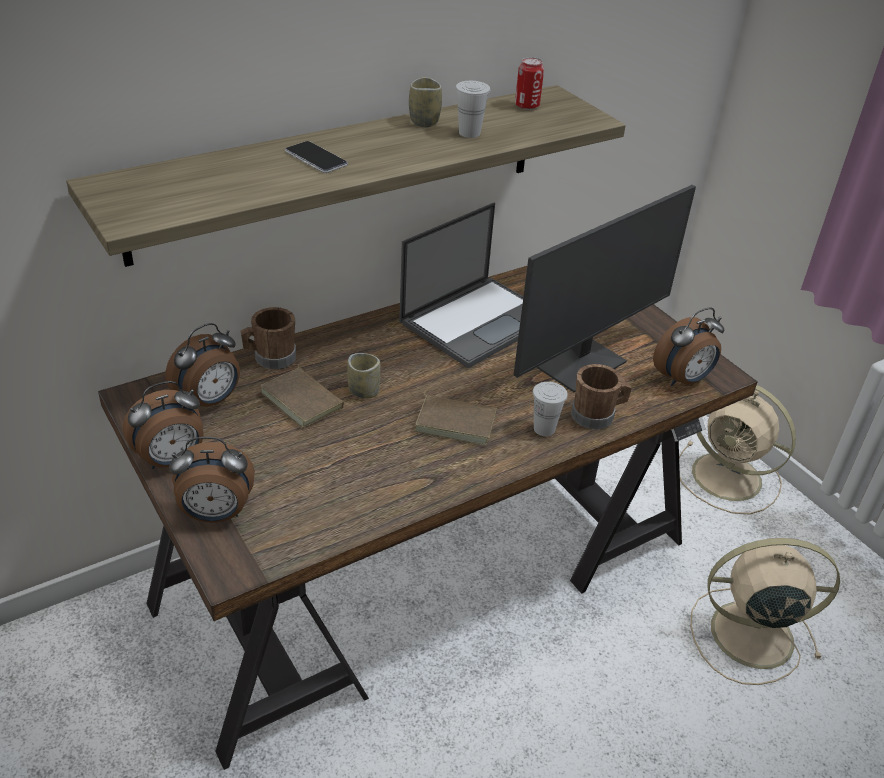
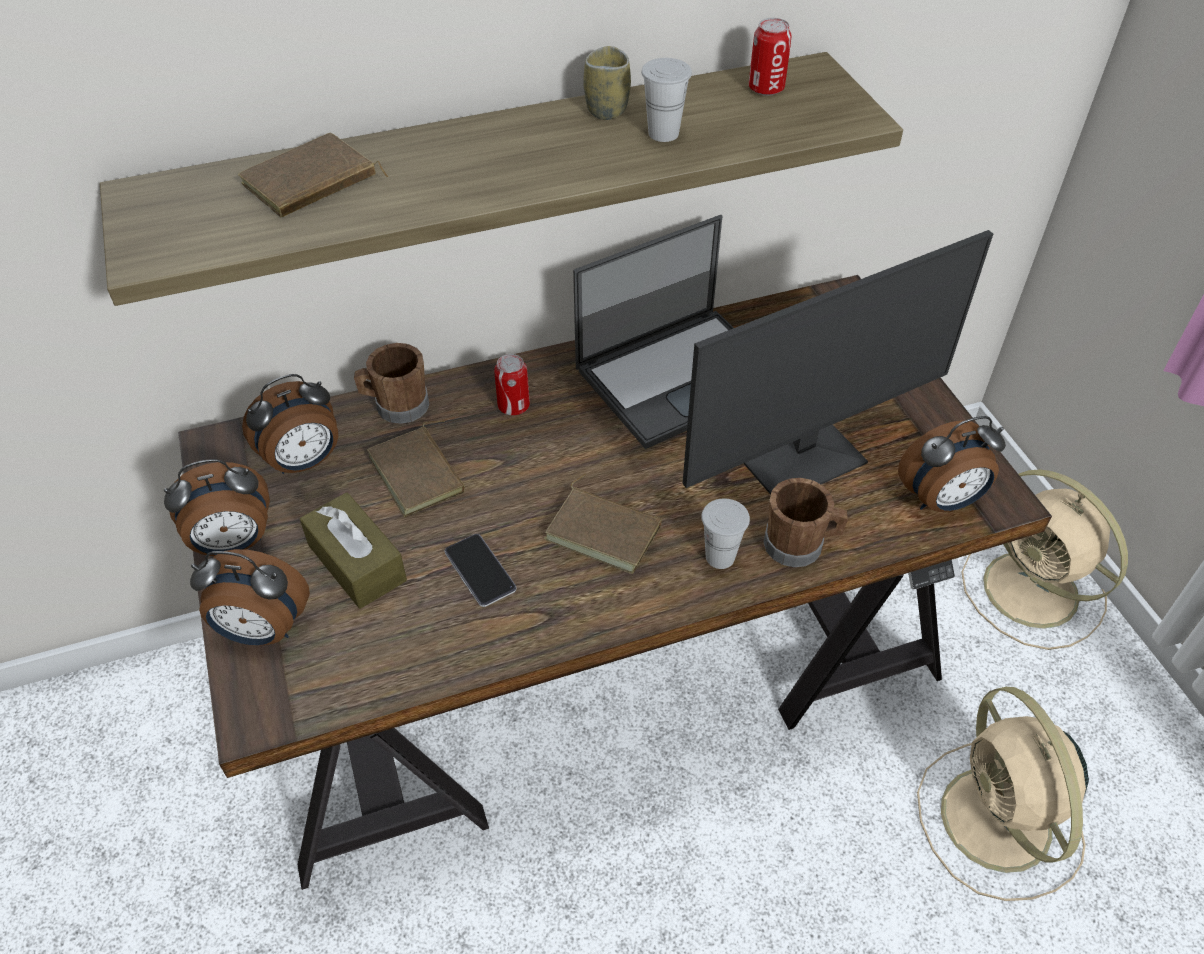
camera: 15 degrees right, 10 degrees up
(232, 172) = (311, 183): none -> brown book
(275, 462) = (357, 563): none -> brown tissue box
(316, 158) = (432, 167): phone -> phone (480, 571)
(361, 350) = (513, 406): none -> can
(363, 391) = (498, 469): cup -> none
(747, 634) = (998, 824): beige fan -> beige fan turned 120 degrees counterclockwise

